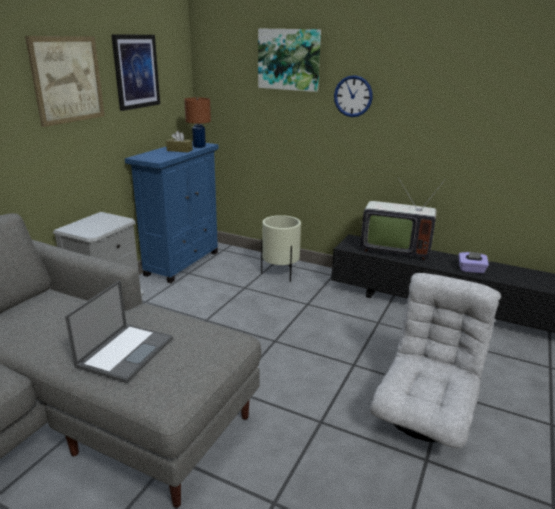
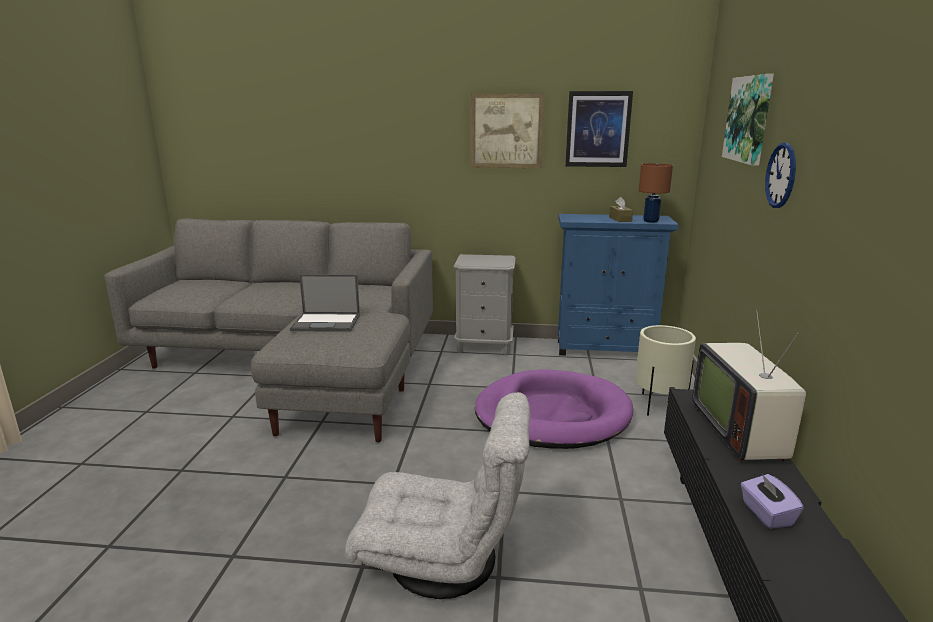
camera: 70 degrees right, 5 degrees down
(264, 315) = (552, 415): none -> purple dog bed

